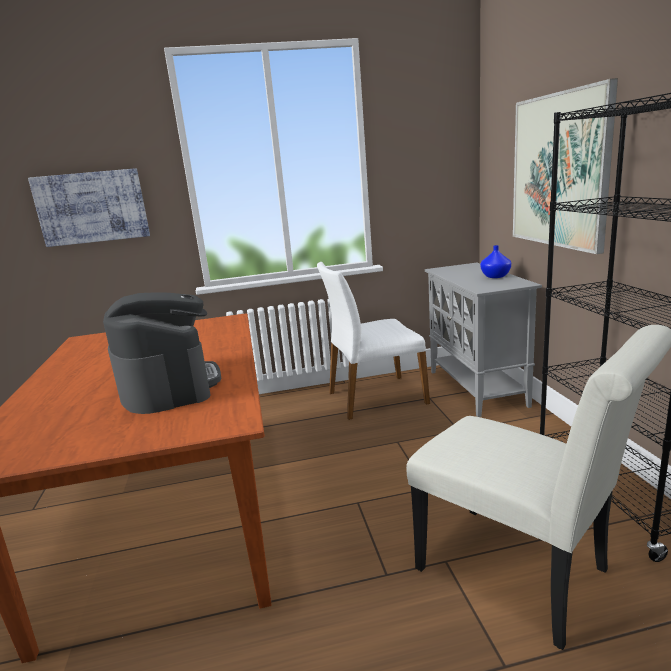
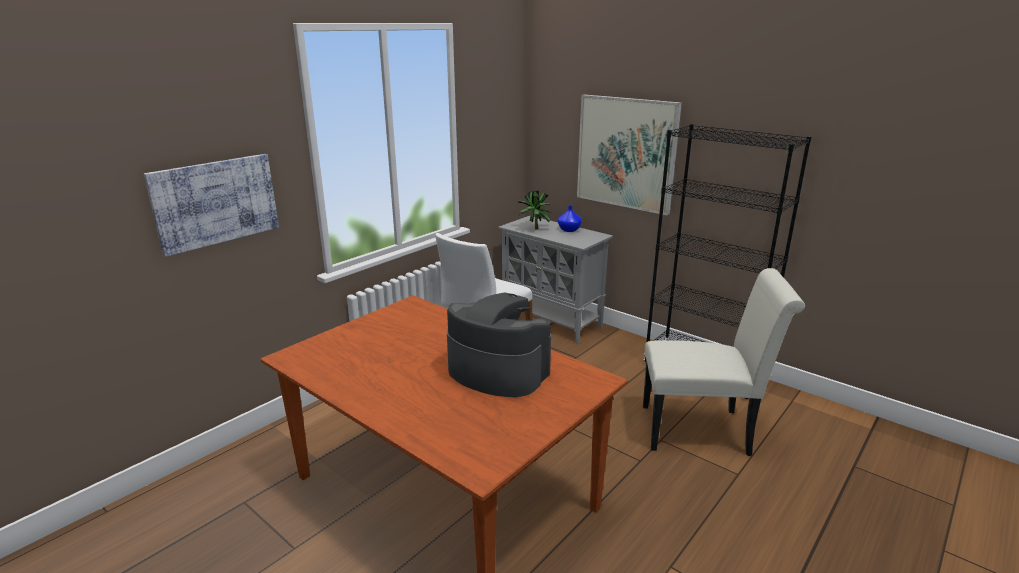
camera: 40 degrees left, 5 degrees up
(456, 273) = (534, 229): none -> potted plant

